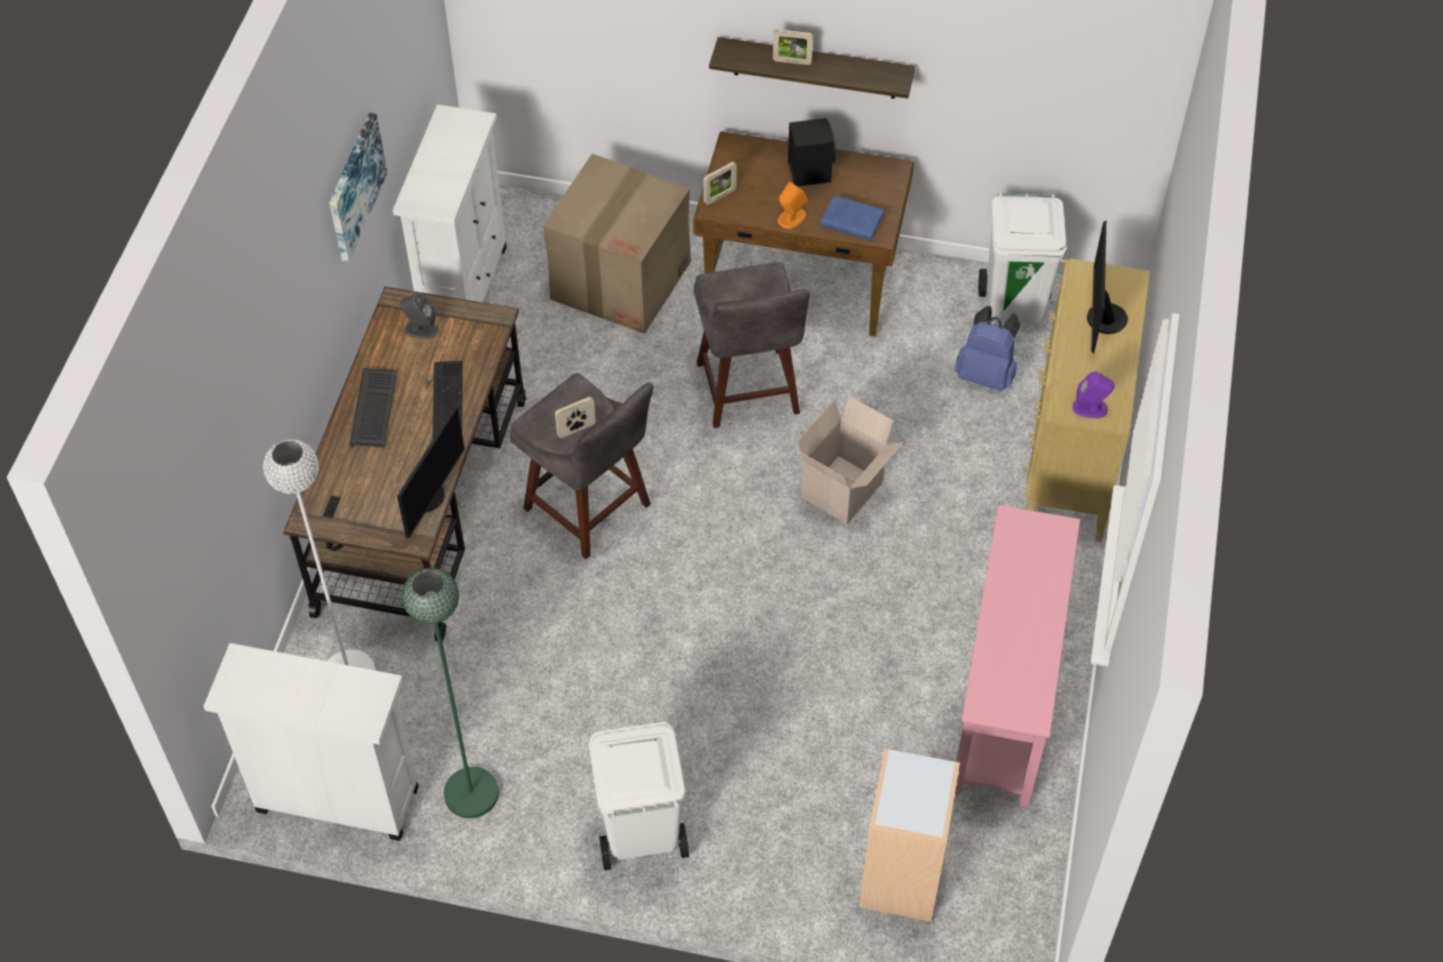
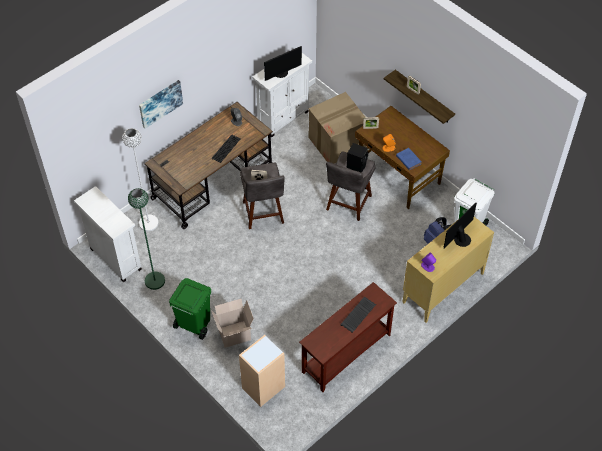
camera: 35 degrees right, 0 degrees up
(354, 186) = (231, 61): picture -> picture (160, 103)
(375, 410) = (201, 140): keyboard -> keyboard (358, 315)
(428, 497) = (194, 176): monitor -> monitor (281, 73)
(640, 836) = (194, 325): white trash can -> green trash can
(809, 171) = (409, 135): black speaker -> black speaker (357, 165)
(843, 492) = (351, 255): cardboard box -> cardboard box (234, 335)
(1005, 699) = (346, 354): pink console table -> brown console table

